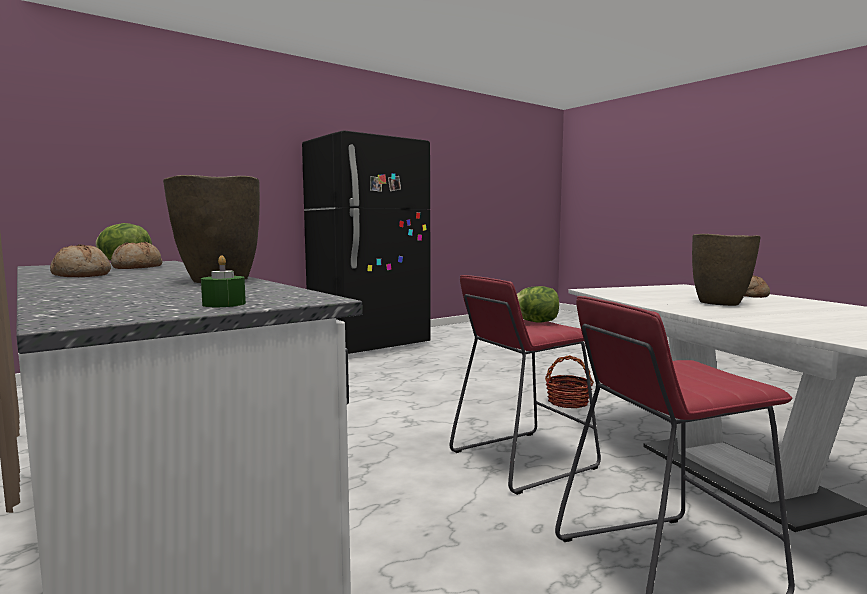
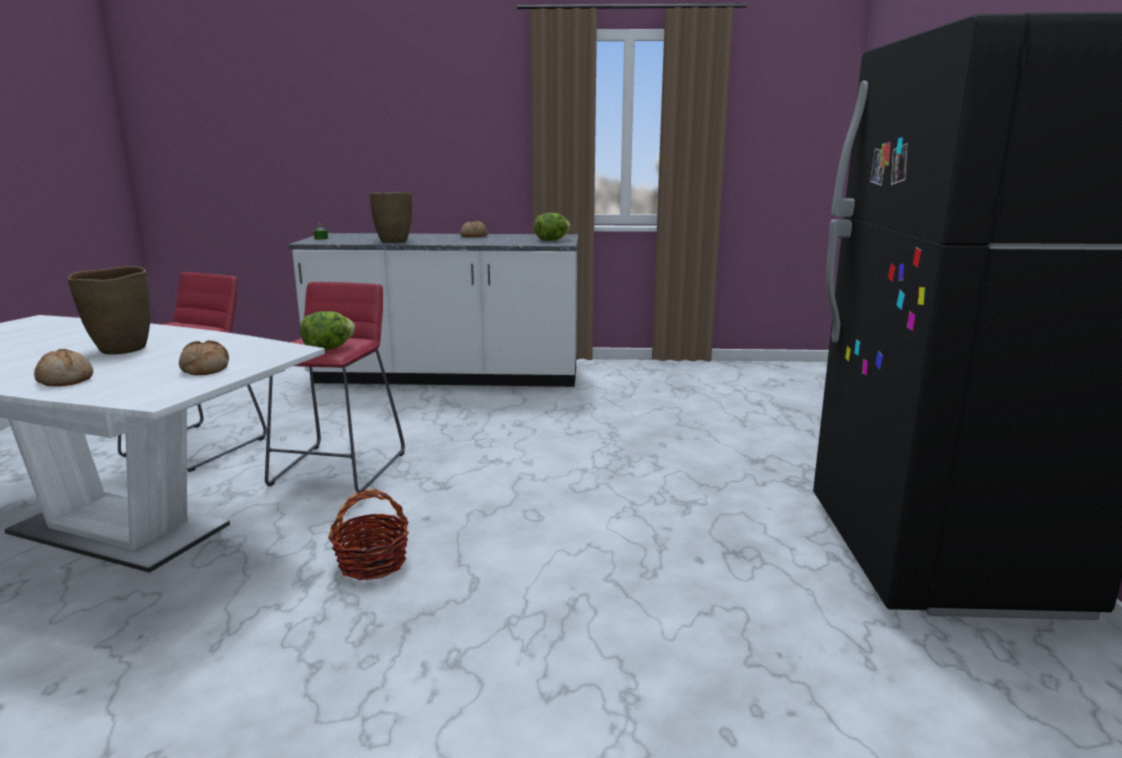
camera: 130 degrees right, 10 degrees up
(138, 267) = (511, 240): bread -> bread (204, 369)

